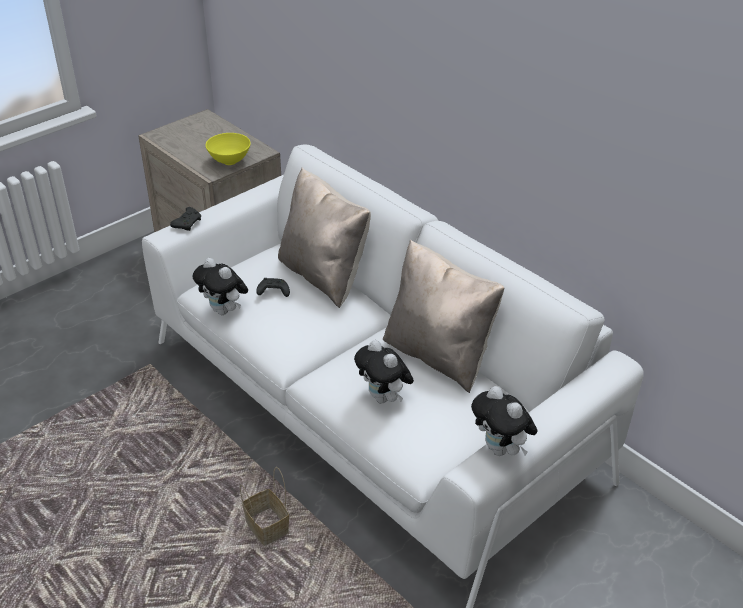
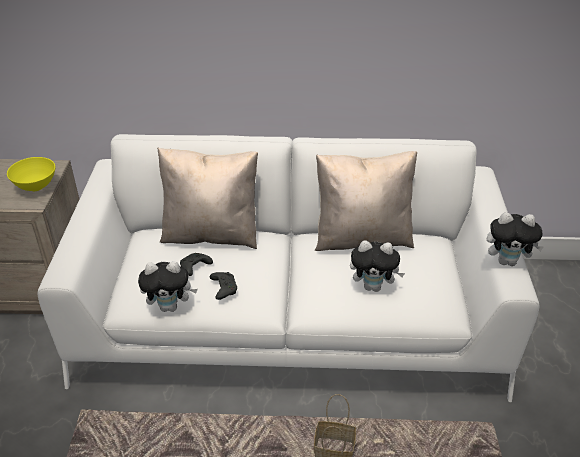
camera: 45 degrees left, 0 degrees up
(187, 223) = (67, 253): black game controller -> black game controller (223, 288)

